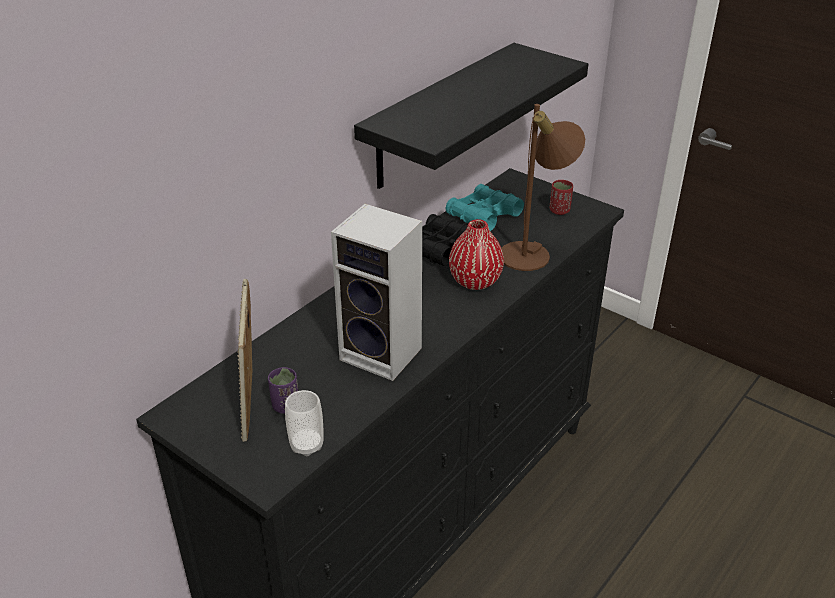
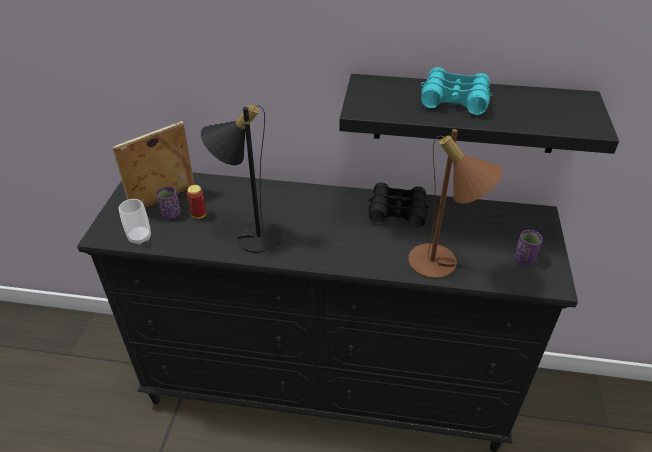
camera: 60 degrees right, 5 degrees up
(310, 383) = (199, 215): none -> can
(384, 354) = (250, 234): speaker -> black table lamp
(475, 281) = (371, 246): red vase -> none
(483, 215) = (466, 218): turquoise binoculars -> turquoise binoculars (454, 99)
(559, 211) = (524, 259): red cup -> purple cup

